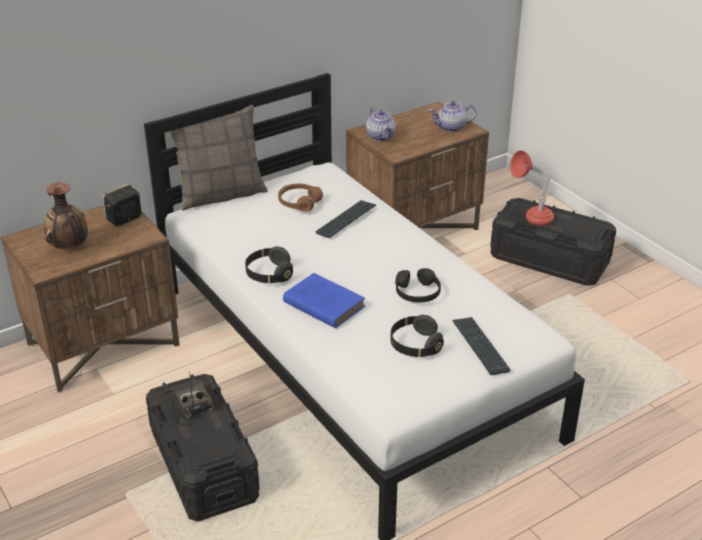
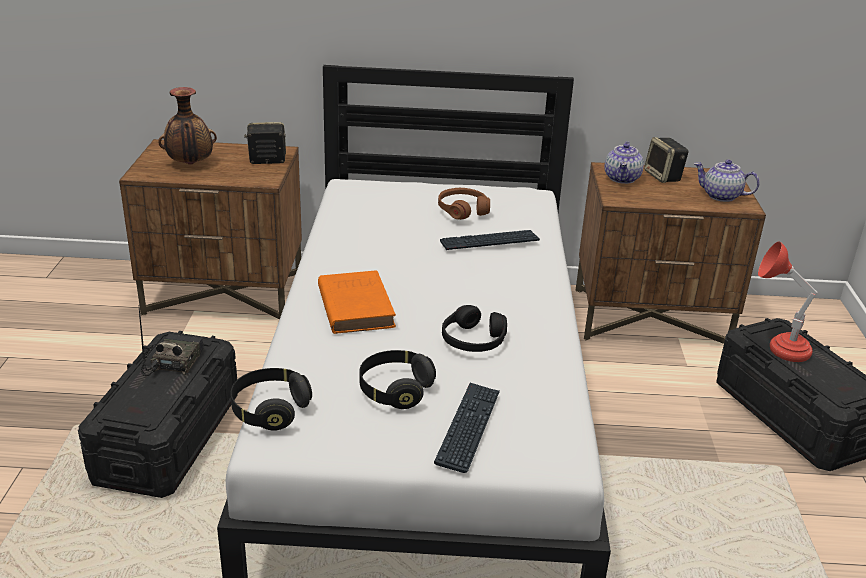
camera: 35 degrees right, 5 degrees down
(221, 194) = (399, 179): pillow -> none
(269, 274) = (343, 259): black headphones -> black headphones (270, 410)
(322, 304) = (355, 306): blue book -> orange book
(403, 125) = (663, 176): none -> speaker

